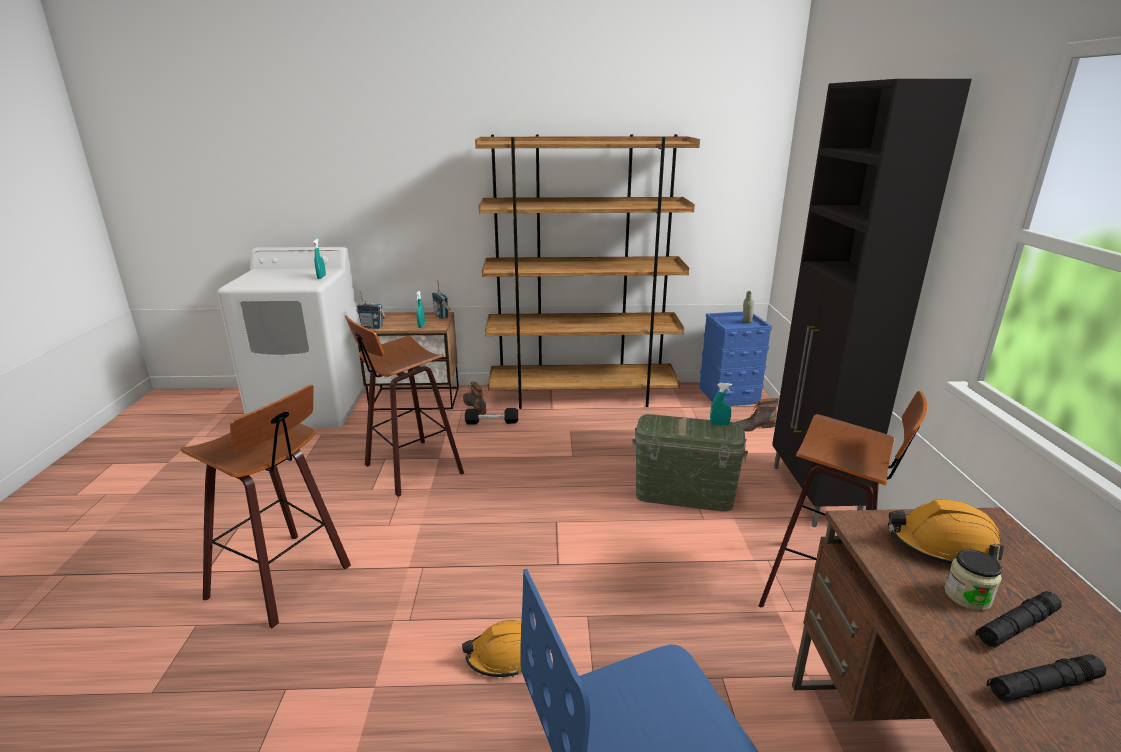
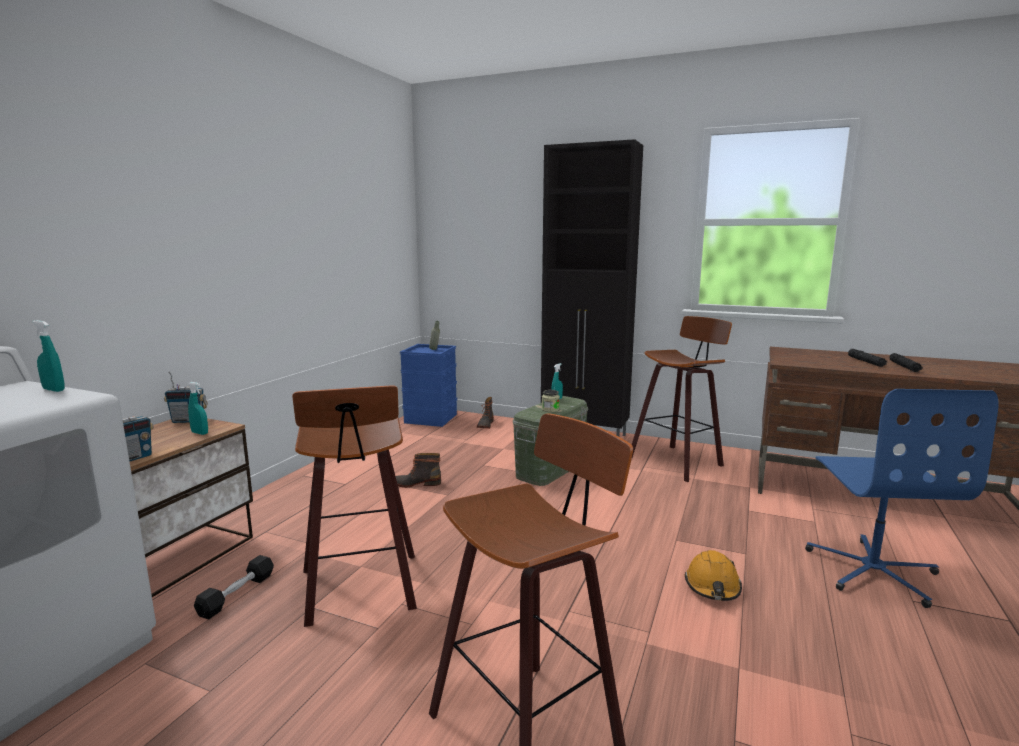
camera: 65 degrees left, 10 degrees down
(475, 406) = (269, 521): boot -> boot (416, 483)
(491, 422) = (324, 519): black dumbbell -> black dumbbell (237, 594)
(582, 396) = (343, 465): brown bookcase -> none
(941, 545) = (804, 357): orange hard hat -> none
(967, 596) = (845, 362): jar -> jar (550, 409)

